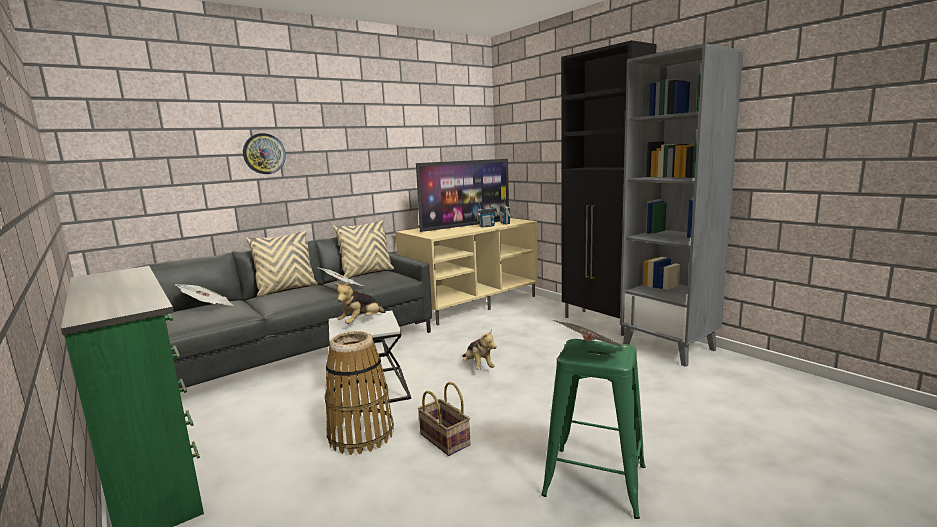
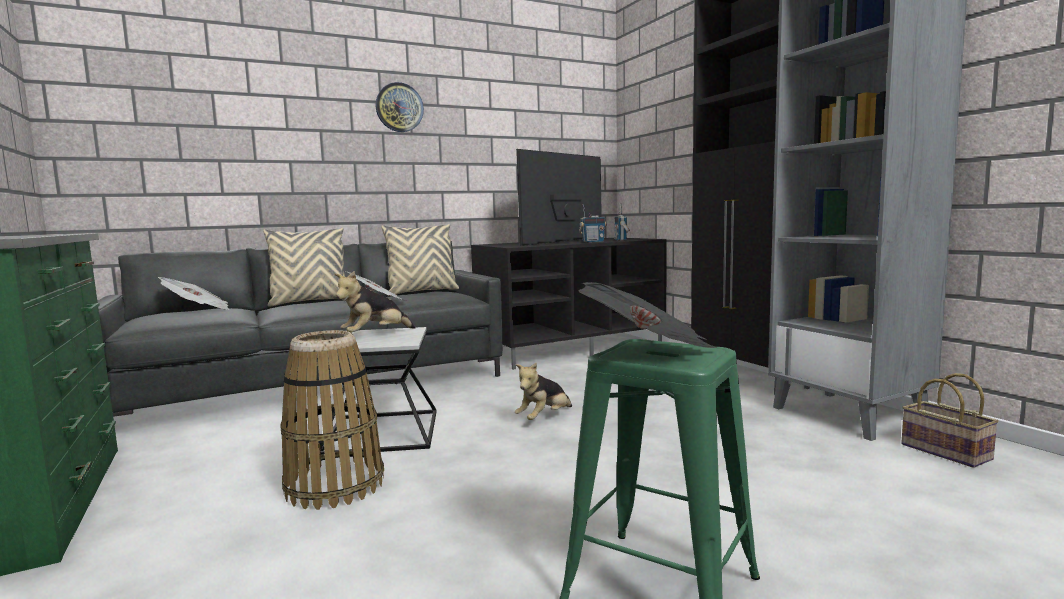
camera: 10 degrees right, 5 degrees down
(264, 153) = (300, 129): wall clock -> wall clock (399, 107)
(443, 439) = (445, 503): basket -> basket (942, 451)
(466, 226) = (566, 241): television -> television turned 150 degrees clockwise
(471, 302) = (571, 348): beige tv stand -> black tv stand
(478, 367) = (544, 418): plush toy -> plush toy turned 60 degrees clockwise

